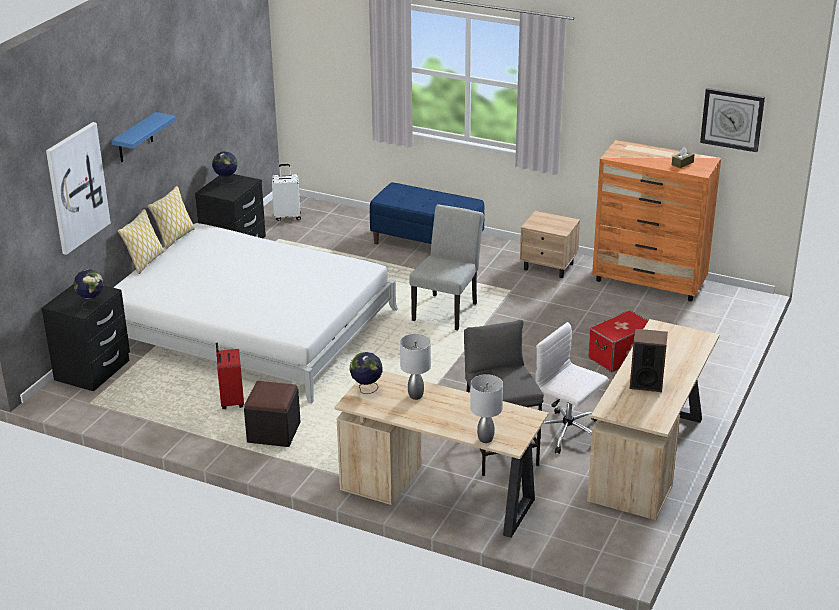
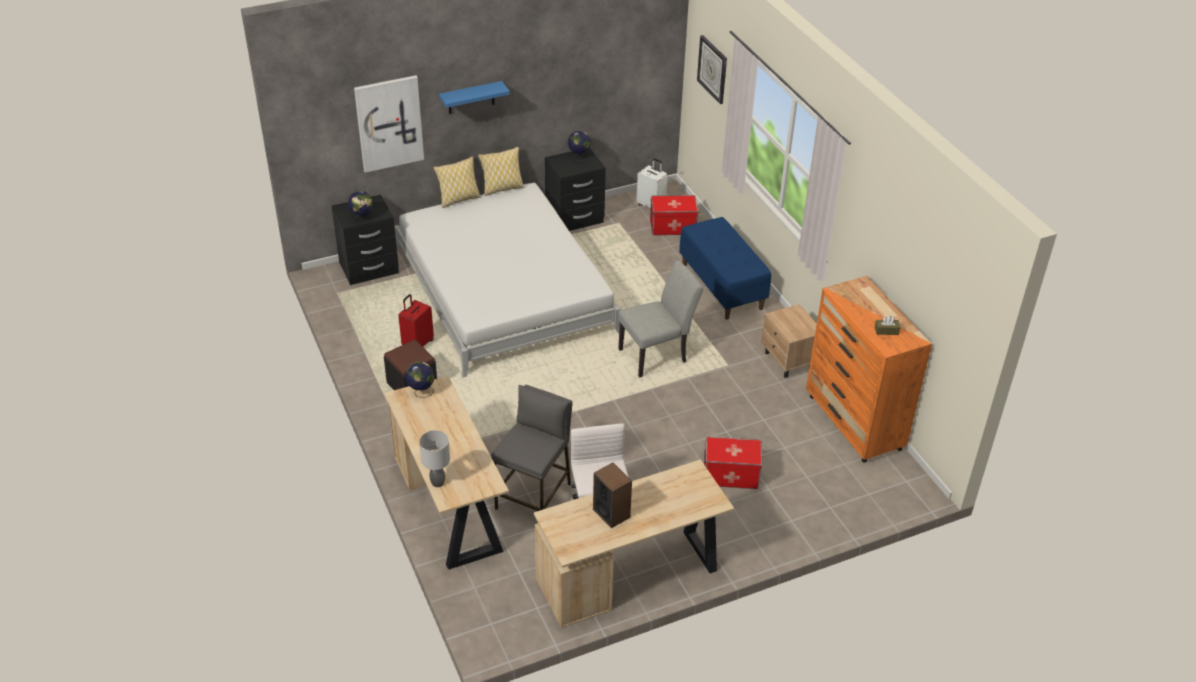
camera: 40 degrees right, 10 degrees up
(327, 223) = (673, 226): none -> storage box
(416, 395) = (444, 418): grey table lamp -> none
(732, 119) = (946, 312): wall clock -> wall clock (712, 69)

